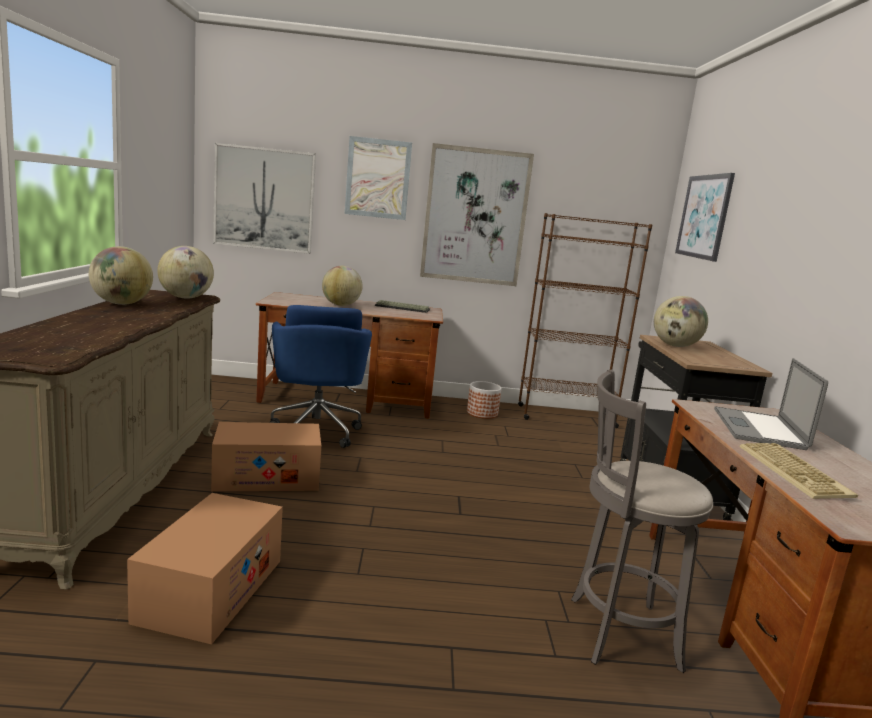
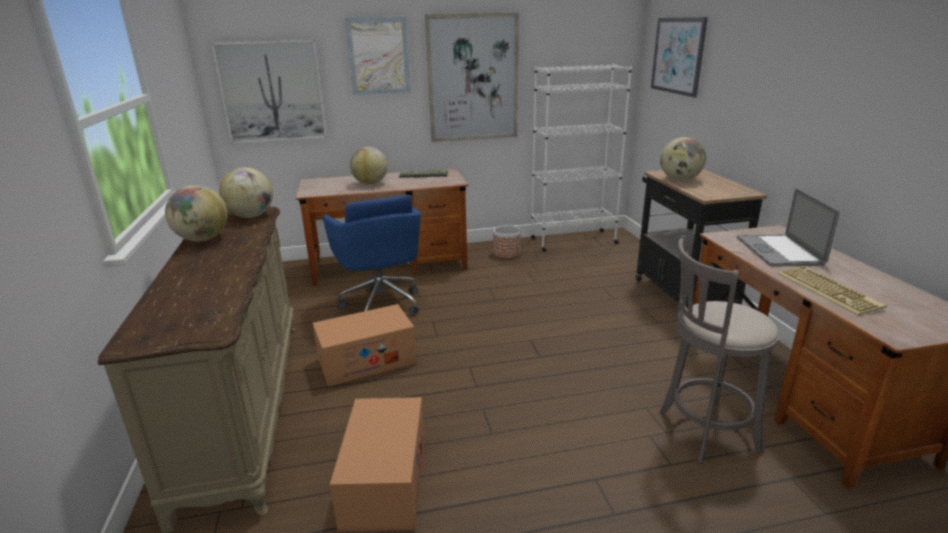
camera: 10 degrees left, 10 degrees up
(565, 416) = (573, 241): brown bookcase -> white bookcase

